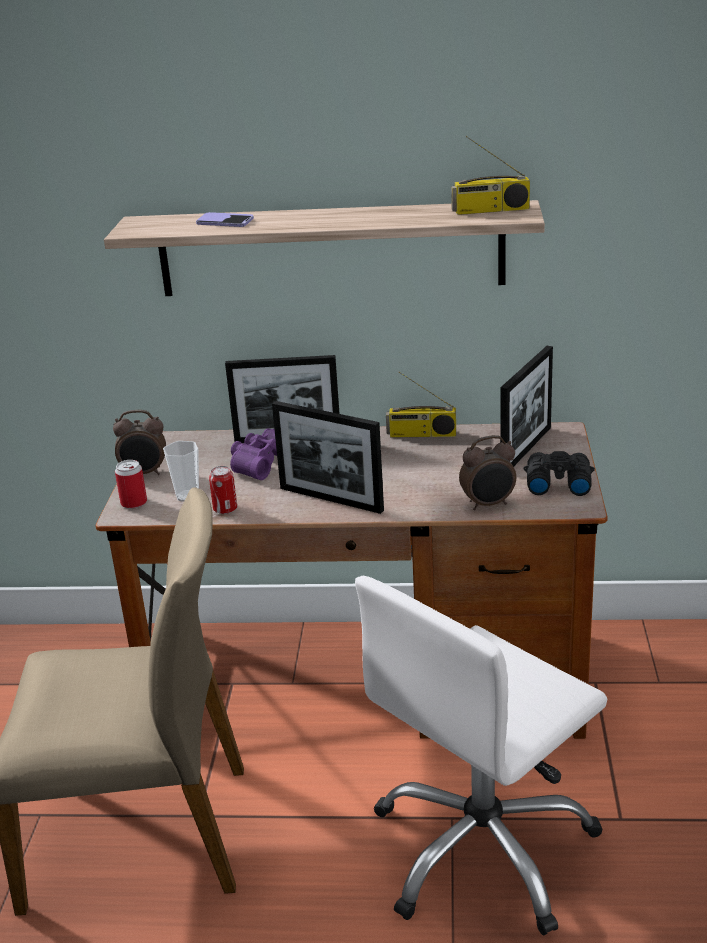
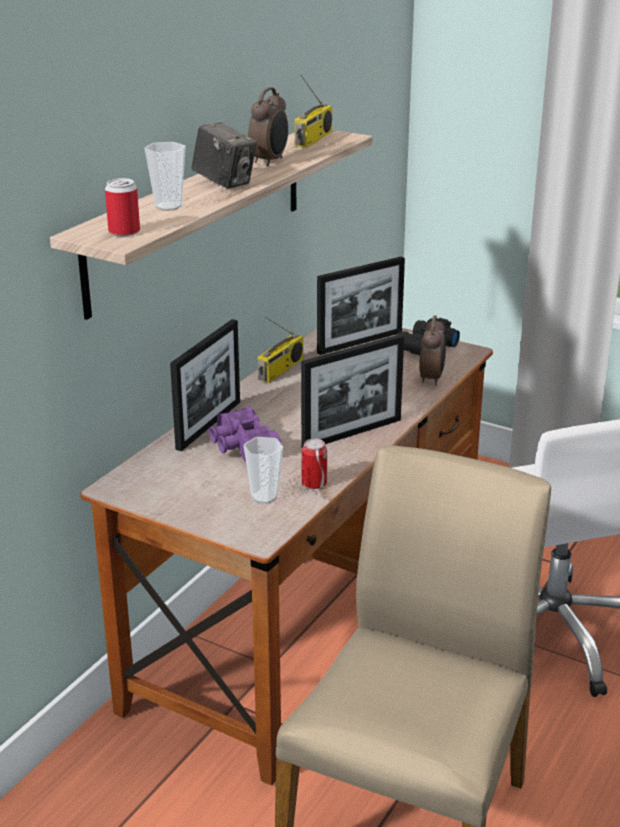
camera: 65 degrees left, 0 degrees up
(134, 503) = (243, 528): can -> can (124, 232)
(144, 473) = (184, 510): alarm clock -> alarm clock (270, 161)
(225, 222) = (168, 206): phone -> cup
(309, 219) = (224, 183): none -> camera
(526, 449) = (360, 342): picture frame -> picture frame turned 90 degrees clockwise

